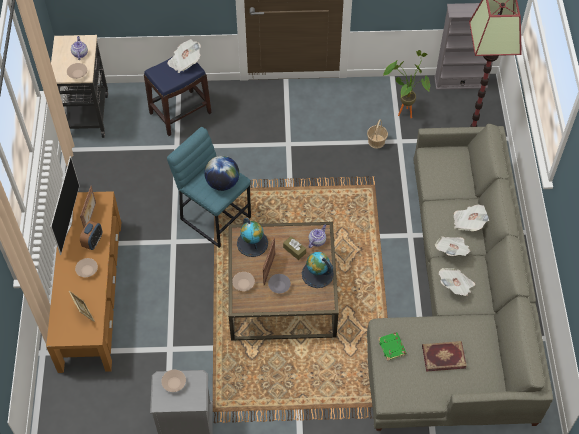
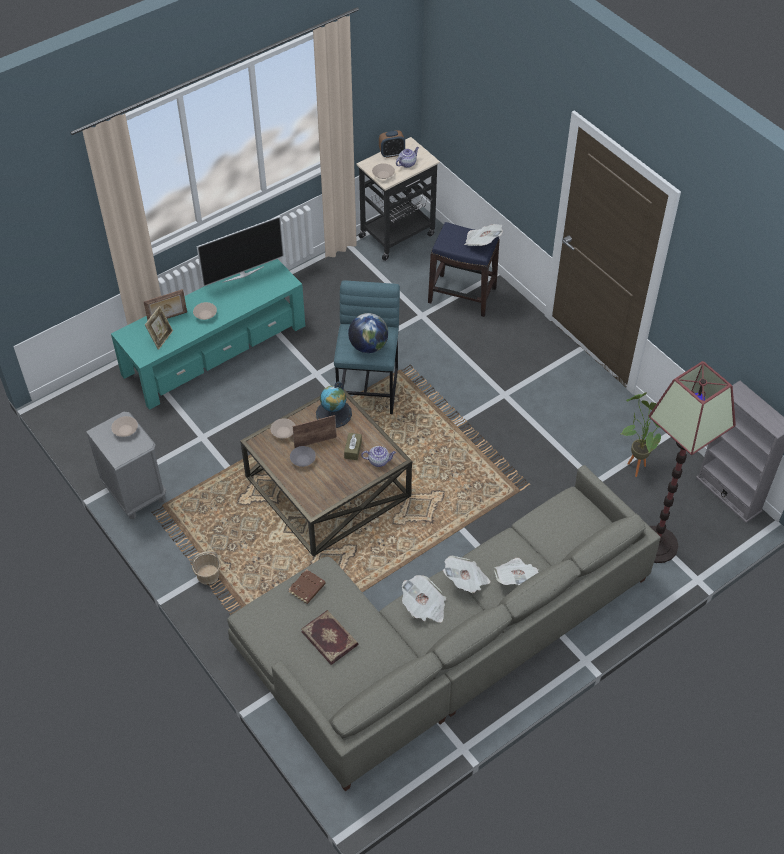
camera: 55 degrees right, 5 degrees down
(91, 217) = (261, 285): picture frame -> picture frame (168, 318)
(91, 294) = (215, 350): brown tv stand -> turquoise tv stand
(93, 242) = (237, 301): alarm clock -> alarm clock (392, 154)
(317, 274) = (340, 482): globe -> none
(376, 141) = (576, 463): basket -> basket (208, 575)
(392, 347) = (307, 588): green book -> brown book

